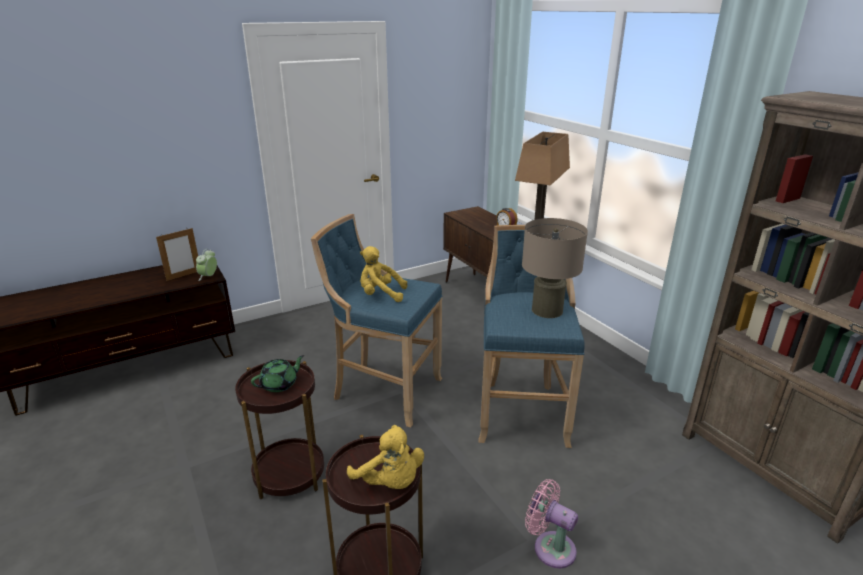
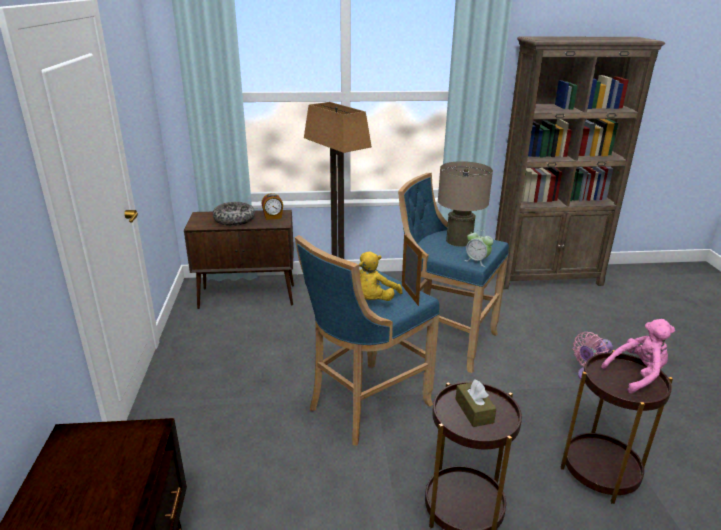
camera: 65 degrees left, 0 degrees up
(184, 275) = (105, 462): picture frame -> picture frame (409, 295)
(208, 277) = (143, 434): alarm clock -> alarm clock (477, 261)
(280, 384) = (474, 411): green teapot -> brown tissue box
(390, 482) = (637, 375): yellow plush toy -> pink plush toy
(482, 221) = (234, 220): none -> bowl

